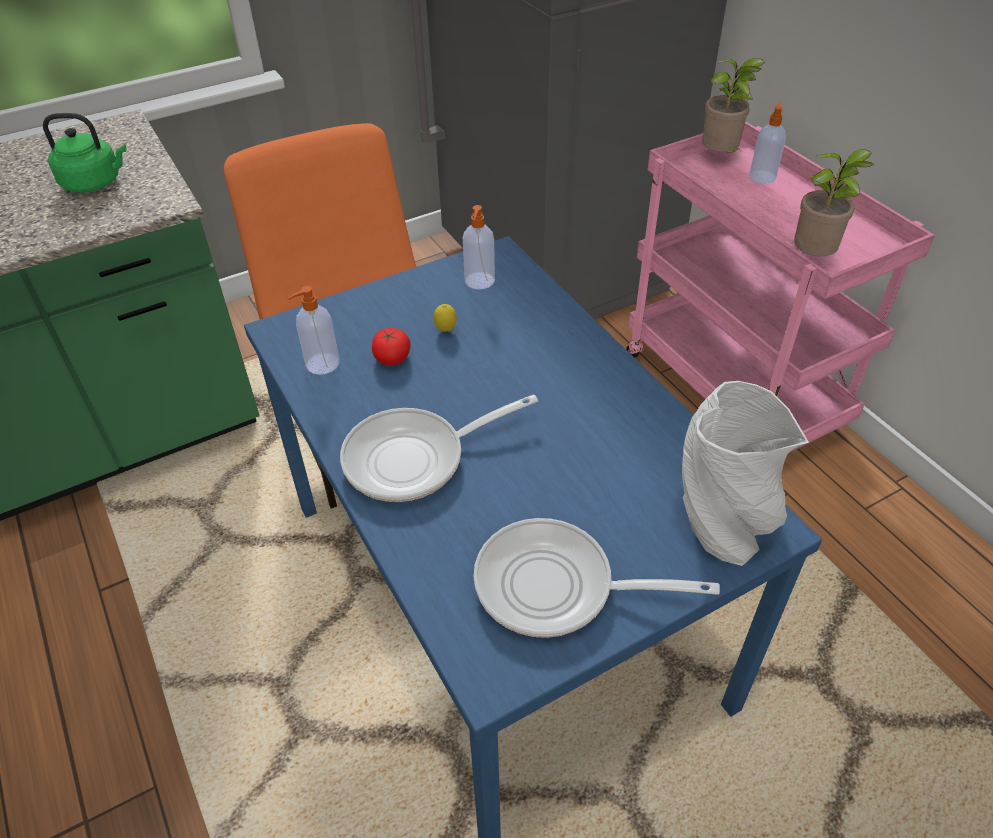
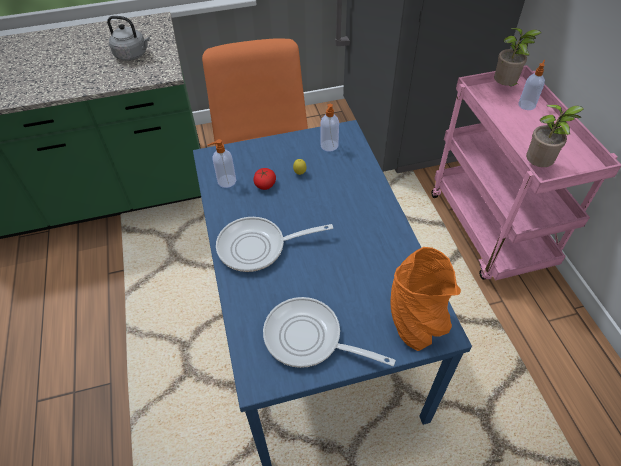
camera: 15 degrees right, 5 degrees up
(95, 183) = (133, 55): green kettle -> grey kettle
(723, 525) = (416, 324): grey vase -> orange vase

